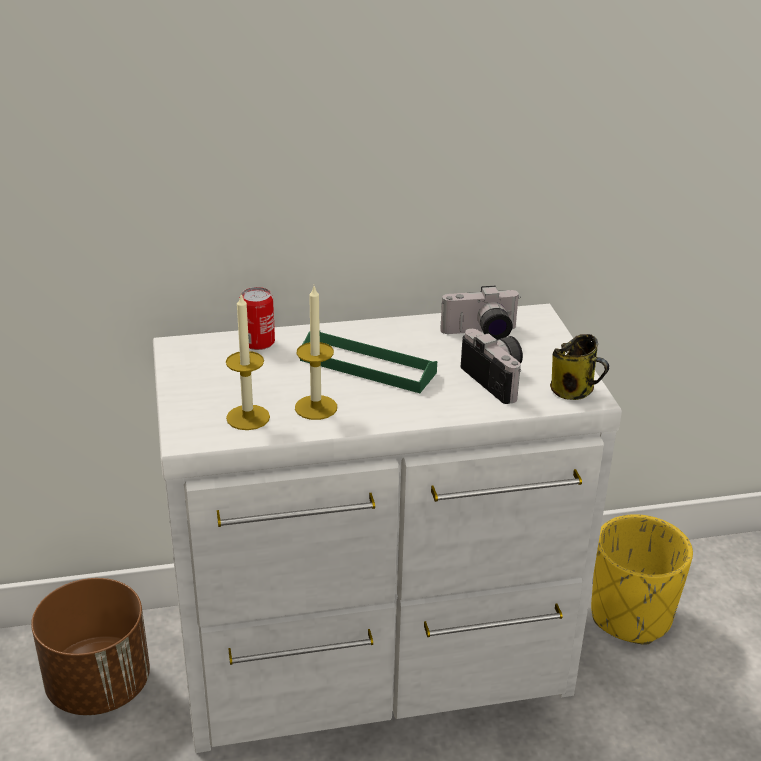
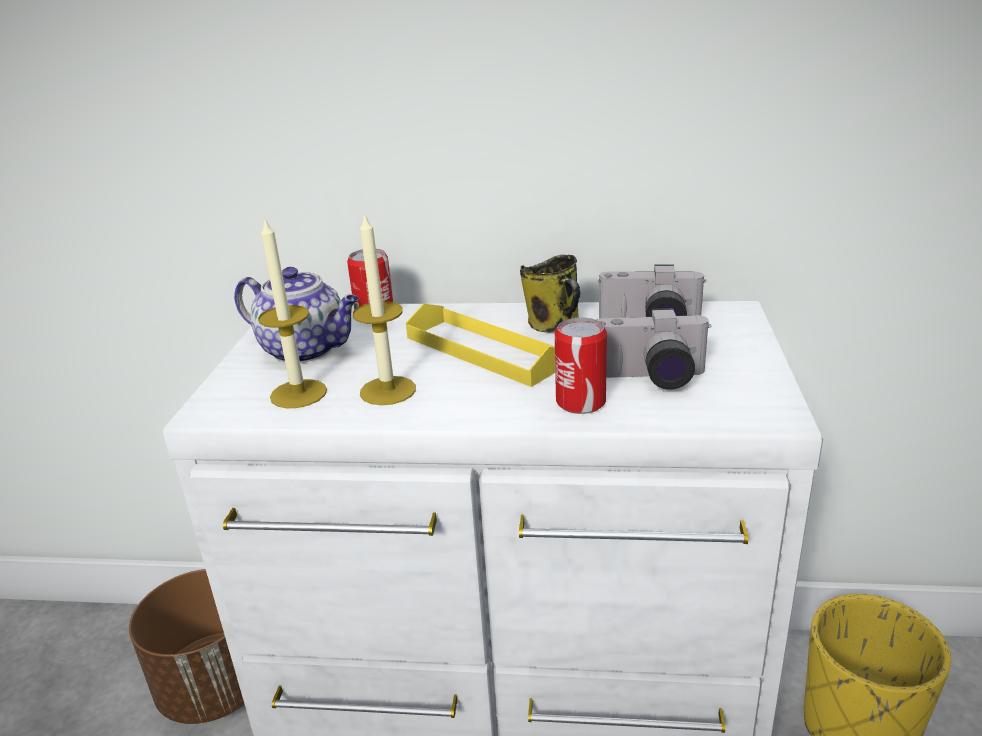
camera: 20 degrees right, 5 degrees down
(223, 379) = (306, 350): none -> teapot
(367, 366) = (483, 351): green tray -> yellow tray
(460, 401) = (580, 402): none -> can
(499, 379) = (649, 379): camera -> camera turned 105 degrees clockwise
(574, 391) = (753, 405): mug -> mug (555, 325)

